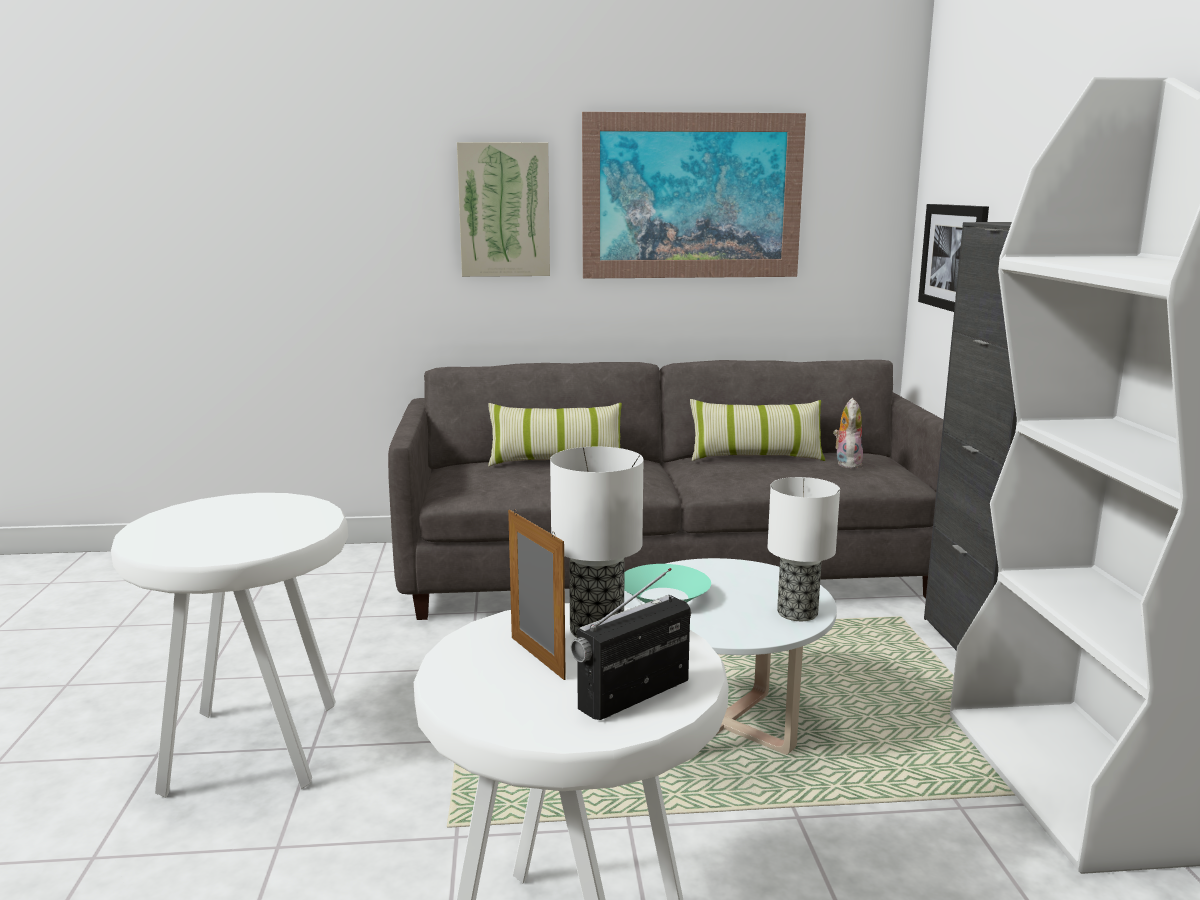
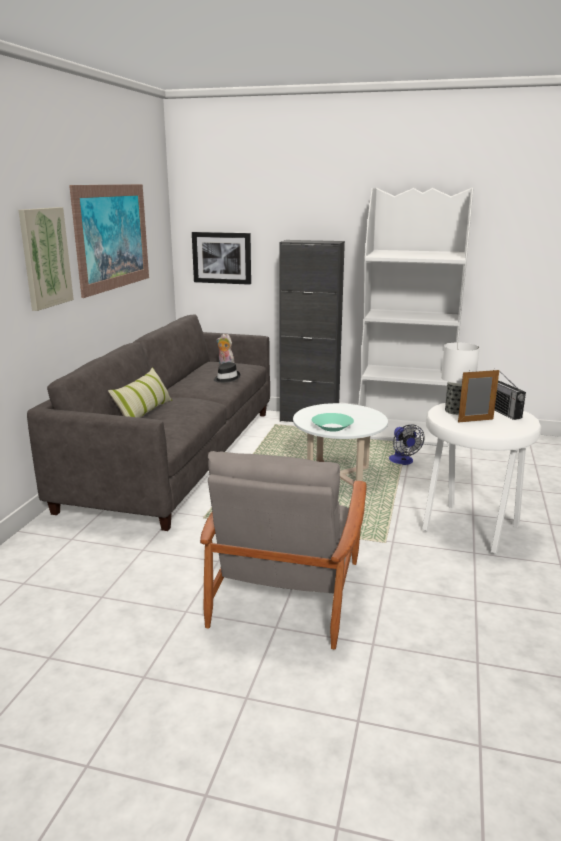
camera: 70 degrees left, 5 degrees up
(256, 746) = (287, 591): white stool -> grey armchair
(755, 457) = (193, 377): pillow -> none
(777, 473) = (226, 378): none -> black hat
(796, 613) = (362, 411): table lamp -> none
(882, 802) = (402, 461): none -> fan

